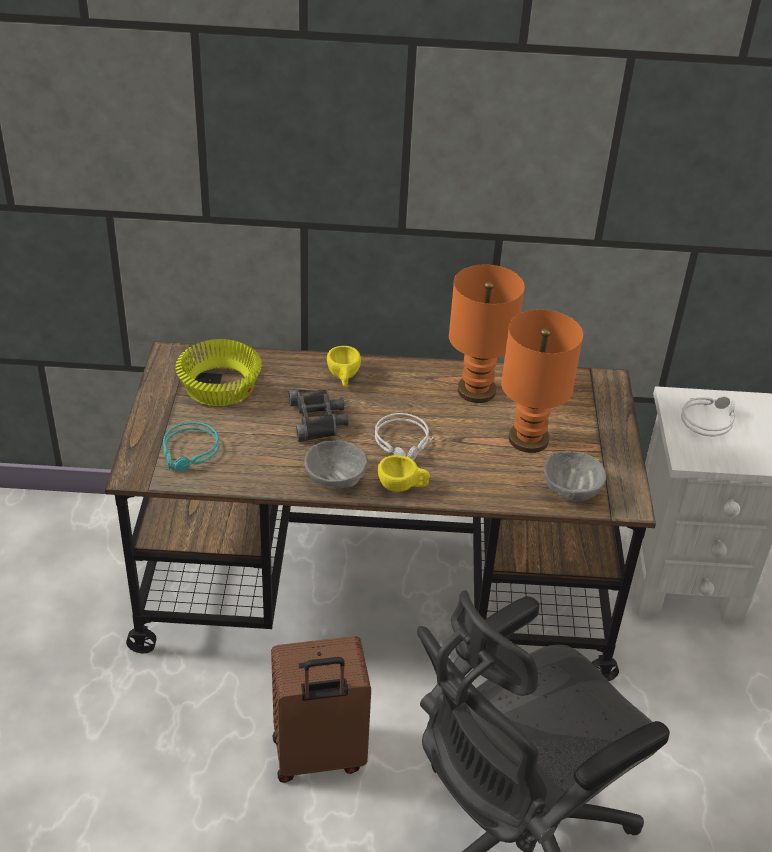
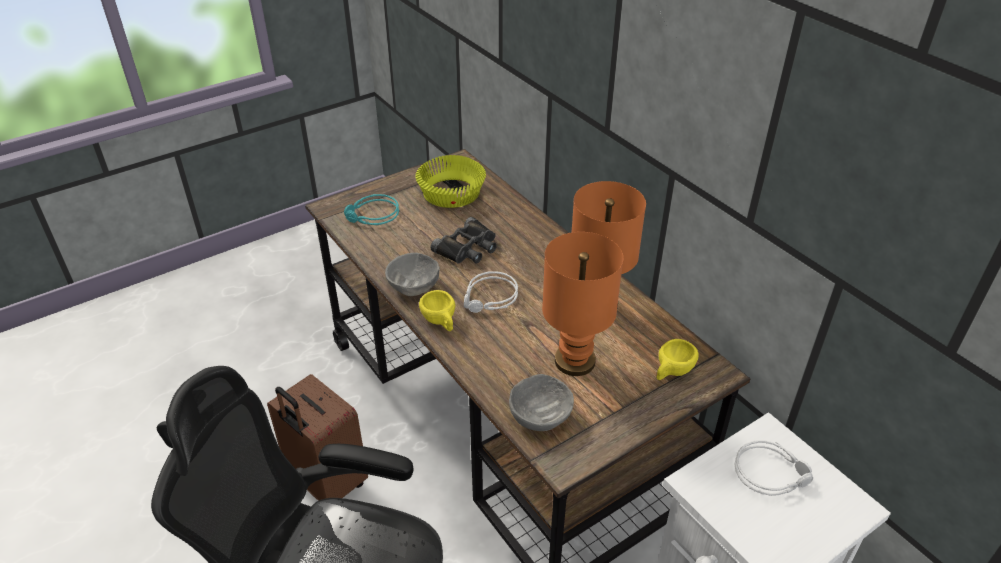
camera: 55 degrees right, 0 degrees up
(344, 377) = (528, 236): yellow cup -> yellow cup (672, 372)

